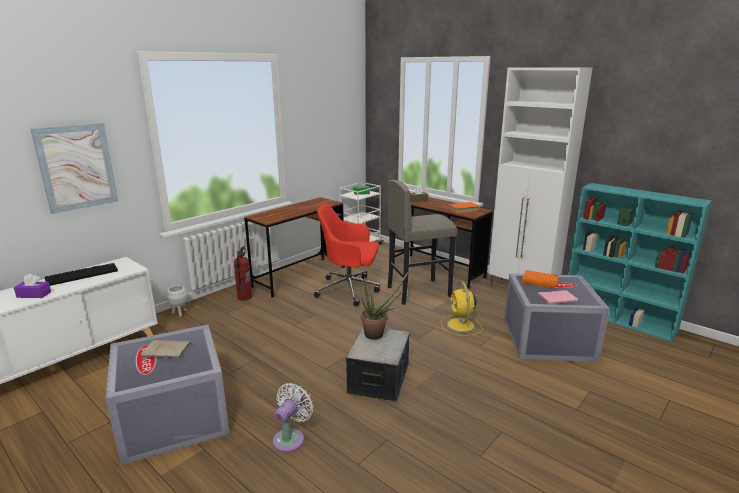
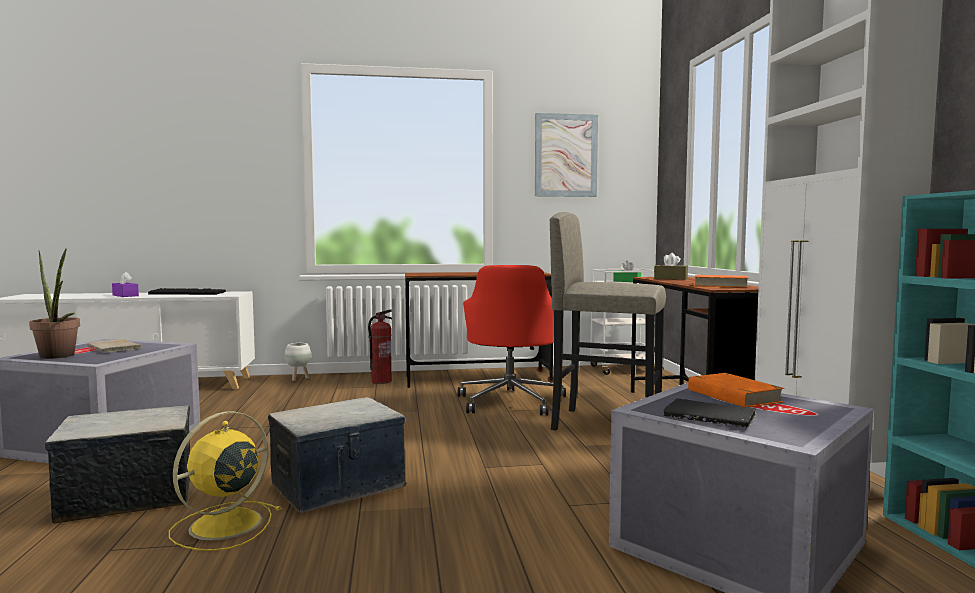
camera: 40 degrees right, 15 degrees down
(77, 167) = (217, 181): picture -> picture (566, 155)
(291, 438) = (128, 496): white fan -> storage box
(349, 290) = (511, 401): red office chair -> red office chair turned 135 degrees counterclockwise
(378, 334) = (358, 407): potted plant -> potted plant (59, 356)
(461, 326) = (592, 474): yellow fan -> yellow fan (223, 526)
(558, 298) = (712, 417): pink book -> black book

